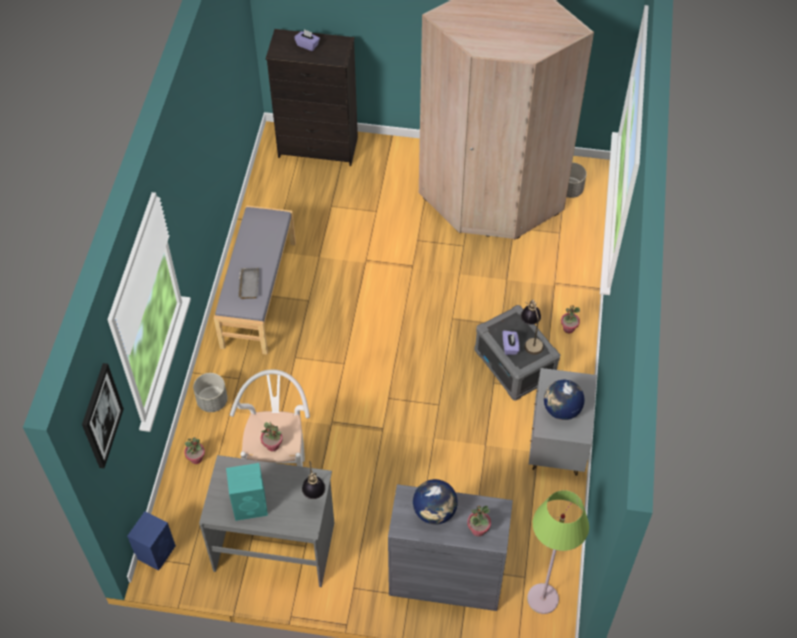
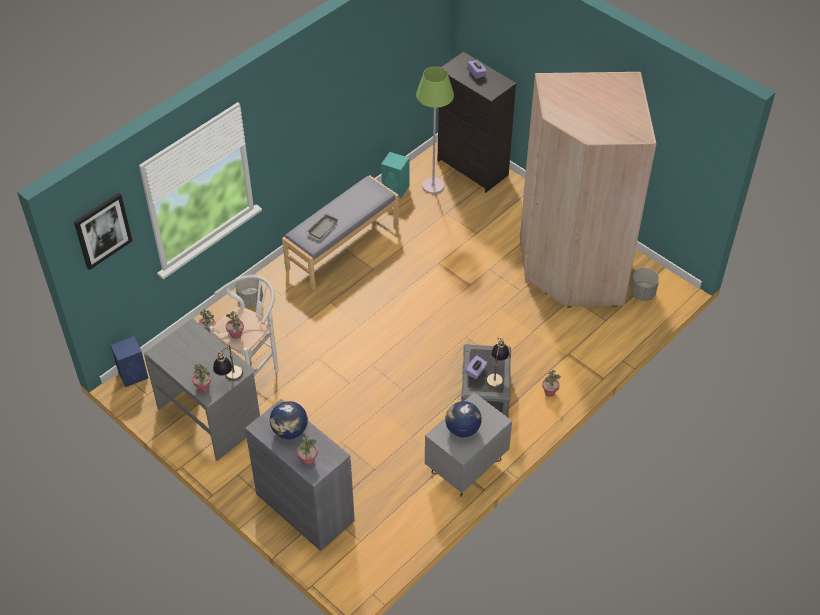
camera: 35 degrees right, 5 degrees down
(251, 505) = (185, 361): turquoise speaker -> turquoise speaker (396, 189)
(295, 521) = (203, 387): none -> potted plant
(542, 599) = (359, 564): green floor lamp -> green floor lamp (433, 186)

